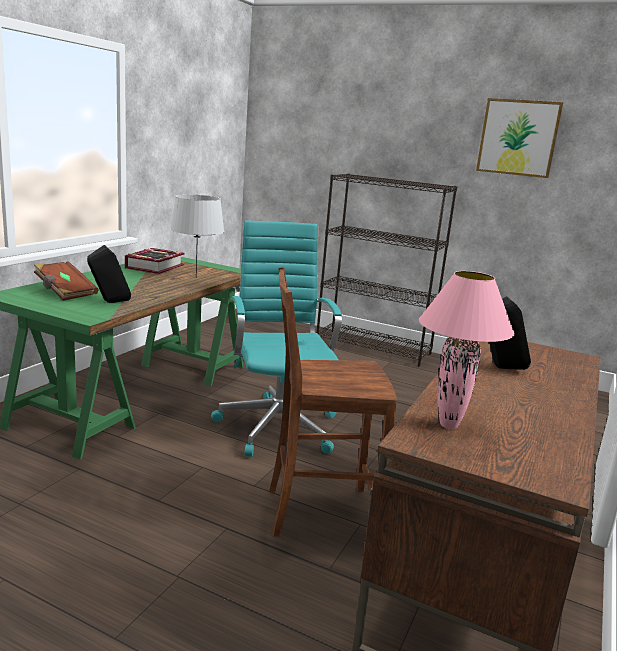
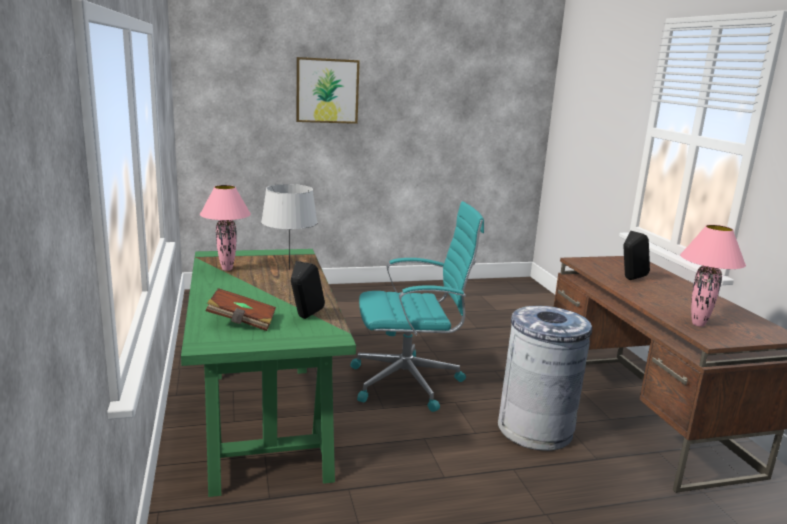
camera: 40 degrees left, 0 degrees up
(154, 266) = (226, 269): book -> pink table lamp
(277, 425) = (409, 382): turquoise office chair -> turquoise office chair turned 135 degrees clockwise
(317, 512) = (535, 429): brown chair -> grey trash can
(373, 347) = (357, 291): black bookcase -> none
(518, 138) = (451, 91): picture -> picture (327, 91)

